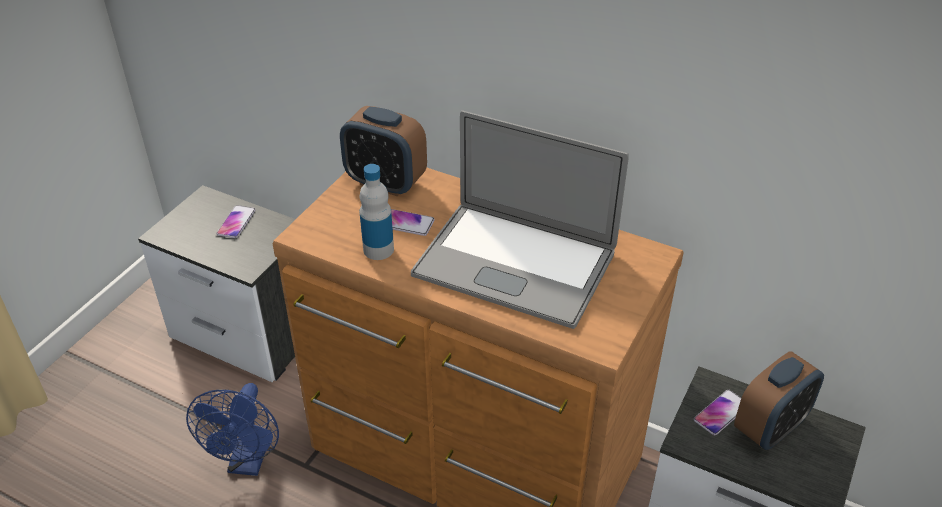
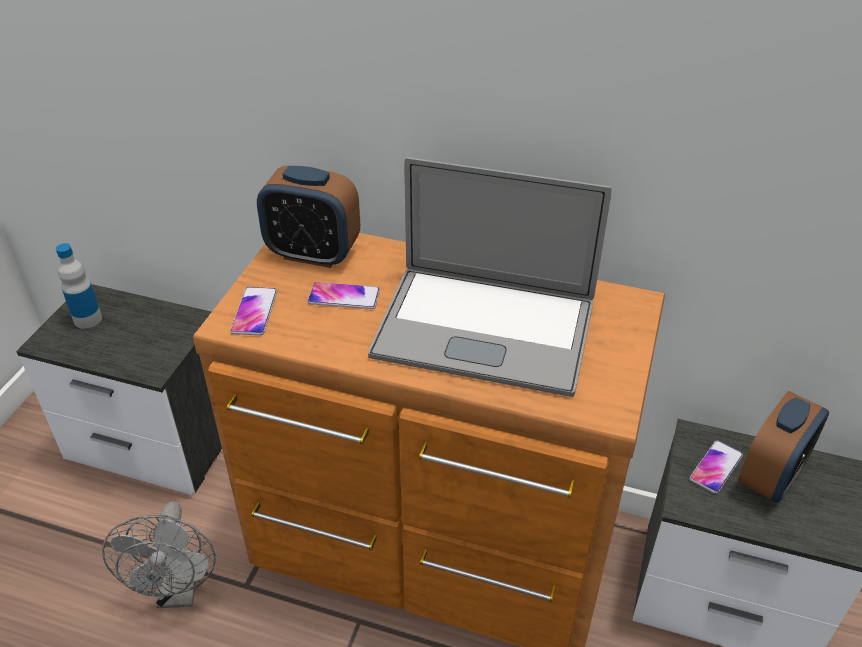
camera: 10 degrees left, 0 degrees up
(236, 222) = (131, 320): phone -> phone (254, 312)
(248, 462) = (179, 591): blue fan -> grey fan
(378, 249) = (322, 331): bottle -> bottle (88, 319)

